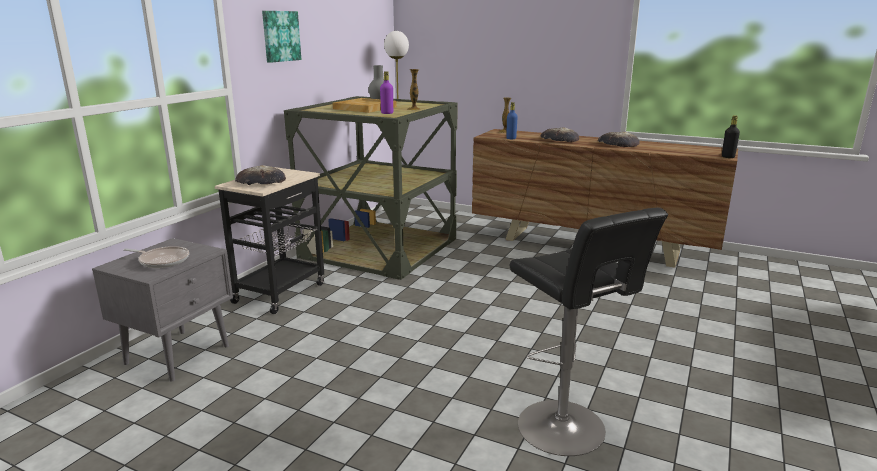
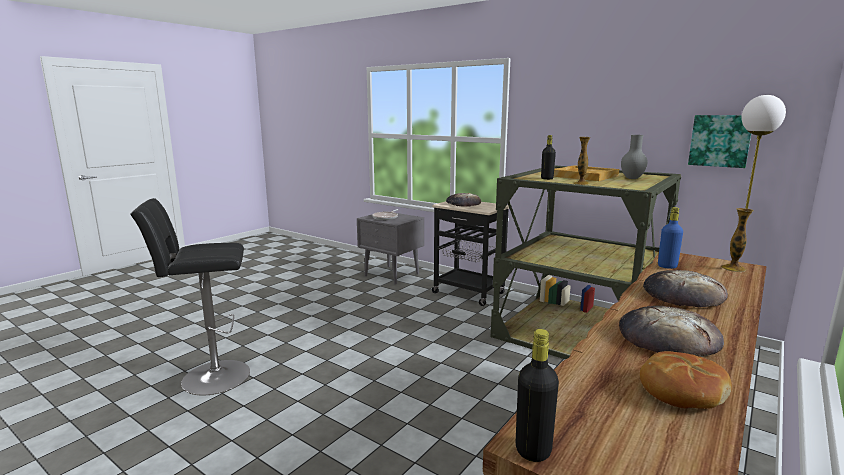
camera: 100 degrees right, 5 degrees down
(280, 36) = (568, 100): picture -> picture (720, 140)
(387, 113) = (547, 179): purple bottle -> black bottle
(664, 145) = (681, 392): none -> bread

